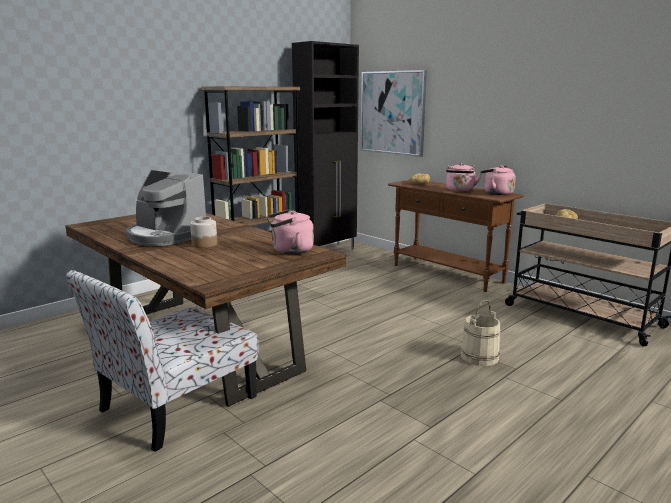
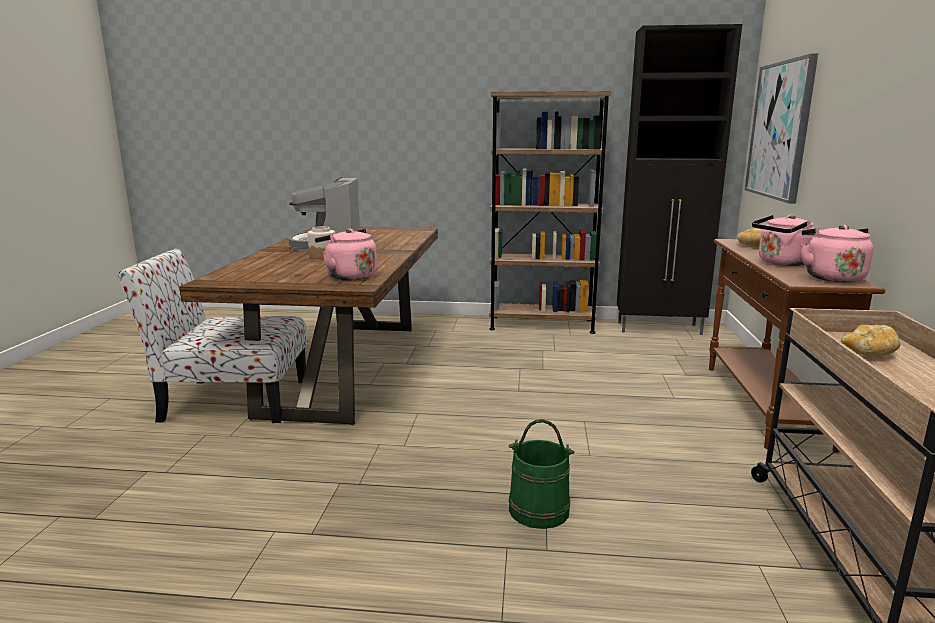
camera: 50 degrees right, 0 degrees up
(479, 357) = (538, 510): beige bucket -> green bucket

